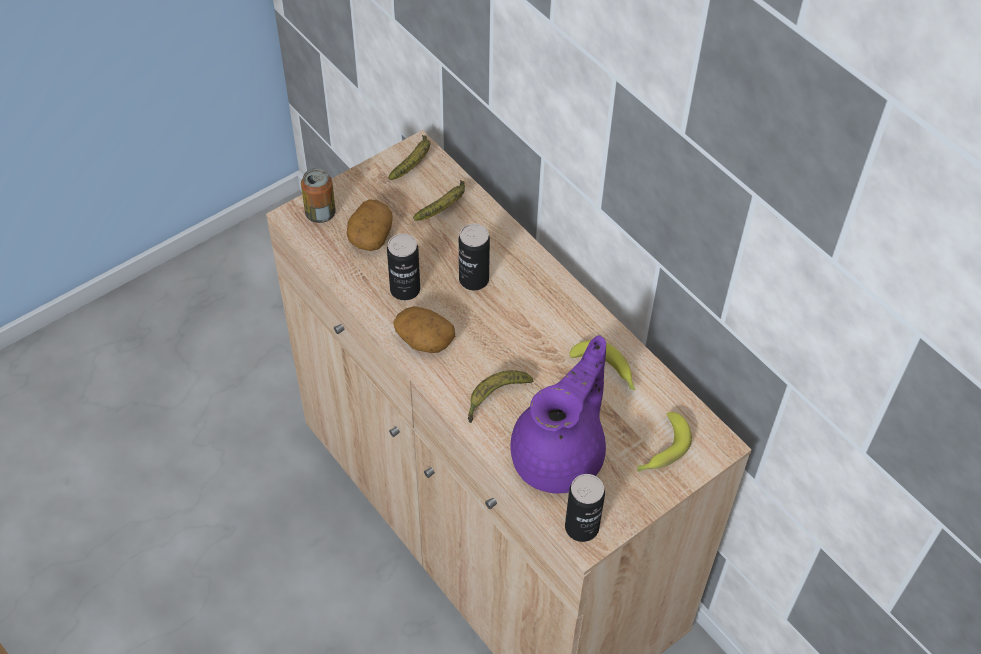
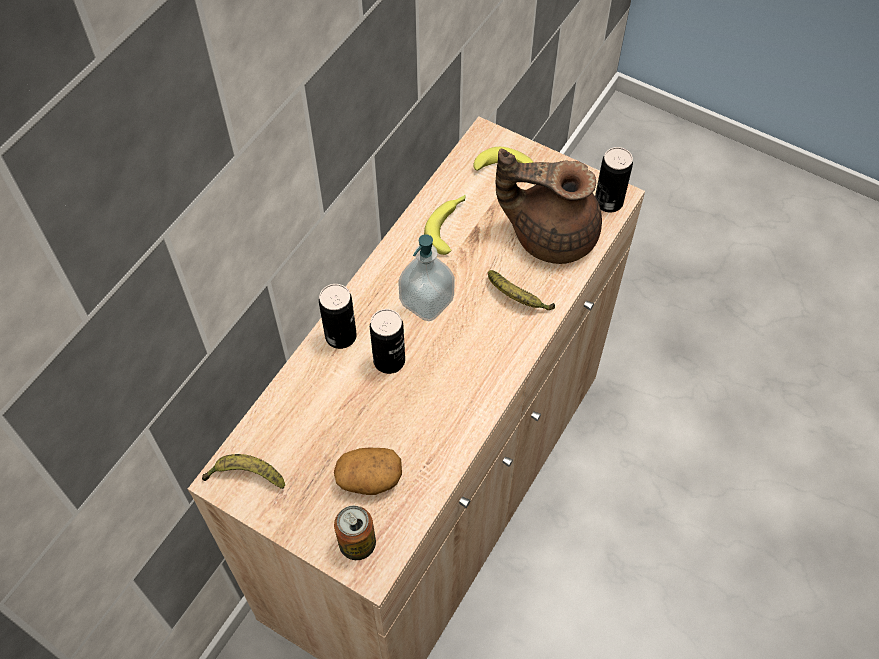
camera: 110 degrees left, 5 degrees up
(405, 289) = (427, 417): can -> can (340, 336)
(424, 339) = (481, 377): potato -> none
(444, 207) = (302, 421): banana -> none
(524, 325) = (426, 301): none -> soap dispenser
(561, 455) = (550, 234): purple teapot -> brown teapot

